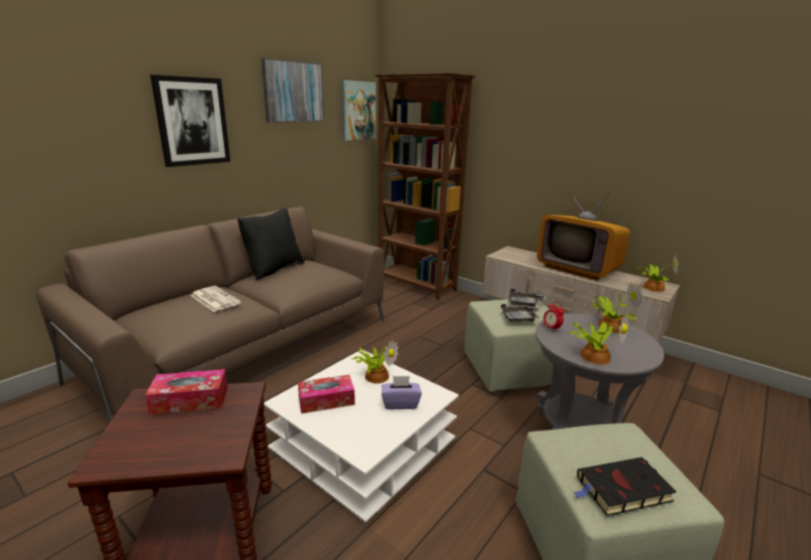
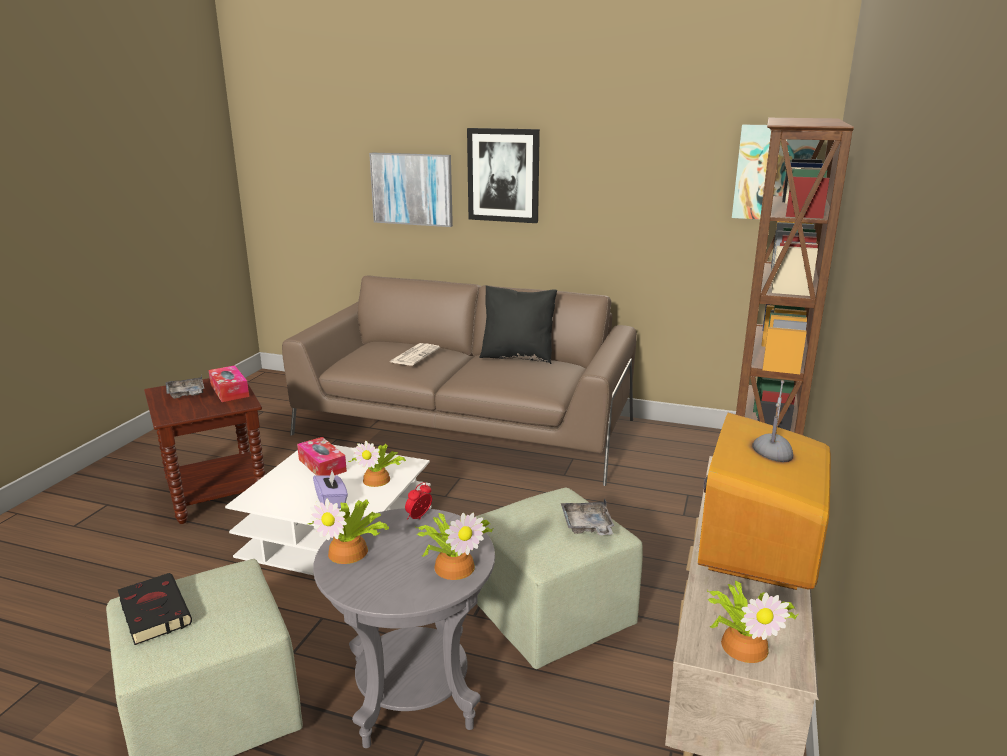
camera: 70 degrees right, 0 degrees up
(293, 92) = (645, 143): picture -> picture (412, 189)
(520, 318) = (525, 526): grey tray -> grey tray (186, 394)

